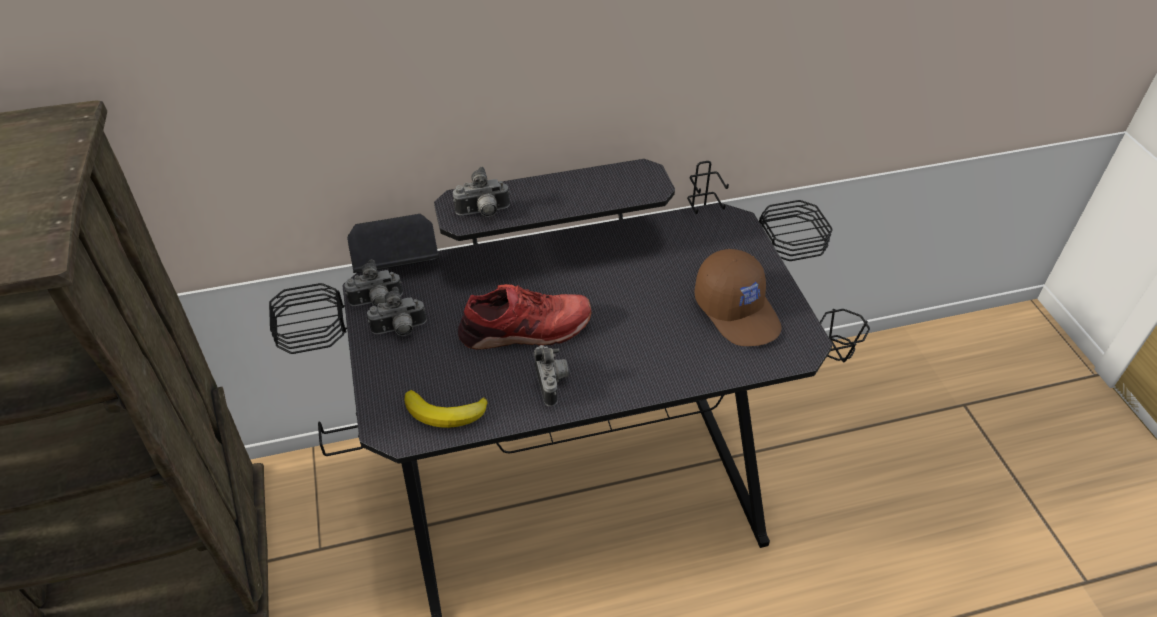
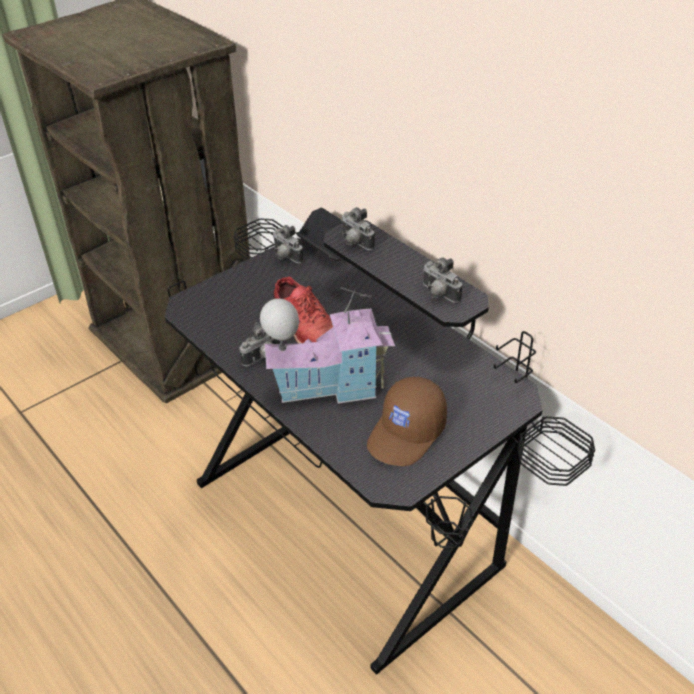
camera: 65 degrees right, 5 degrees down
(400, 330) = (268, 276): camera -> camera (438, 294)
(445, 413) = (210, 321): banana -> none
(633, 342) = (330, 385): none -> toy house

